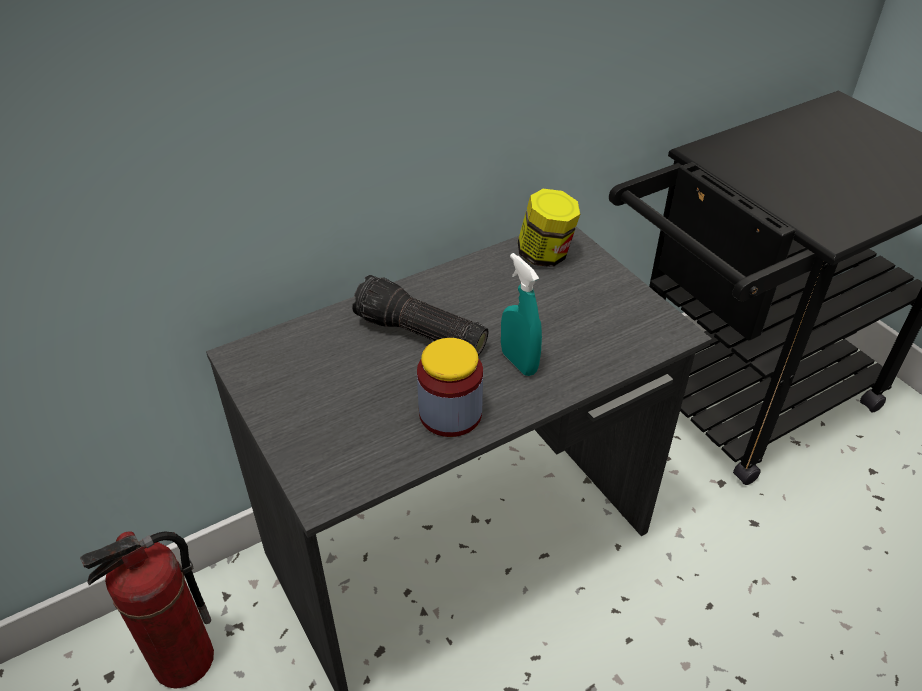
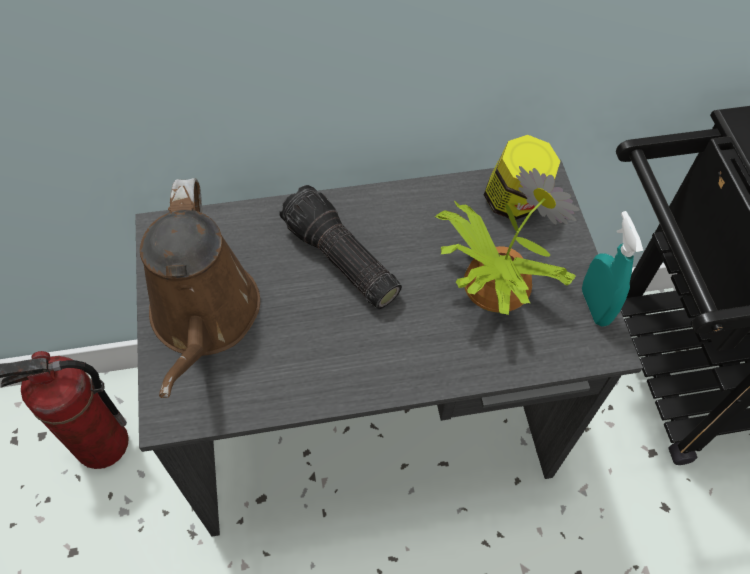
camera: 20 degrees right, 15 degrees up
(318, 411) = (205, 319): none -> brown watering can
(450, 413) = (326, 365): jar -> none
(519, 362) = (422, 328): turquoise spray bottle -> turquoise spray bottle (595, 306)
(560, 314) = (493, 283): none -> potted plant

